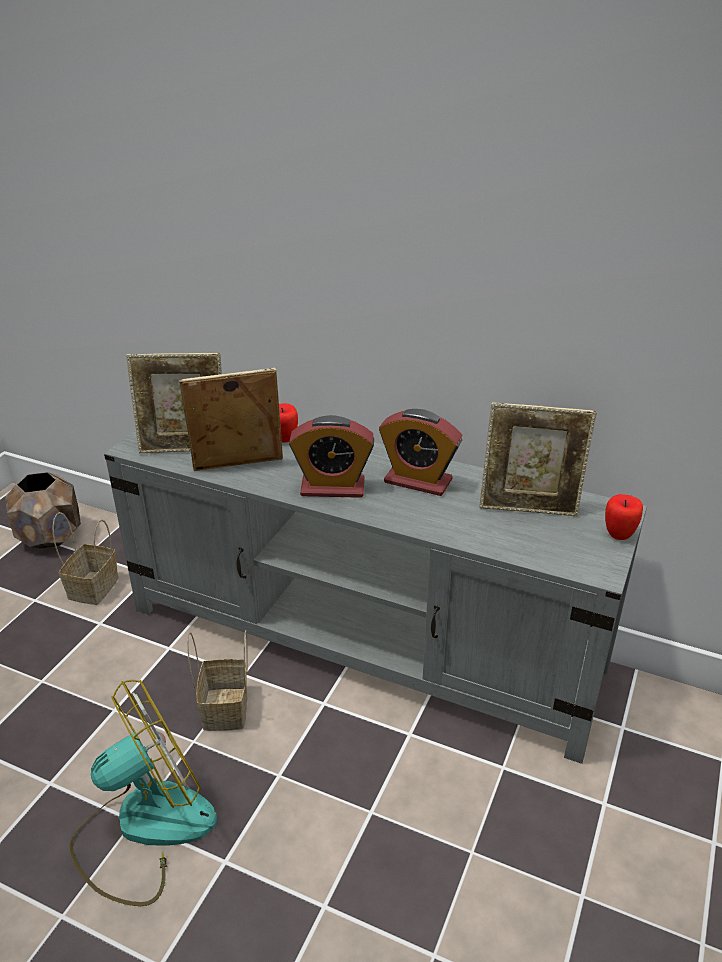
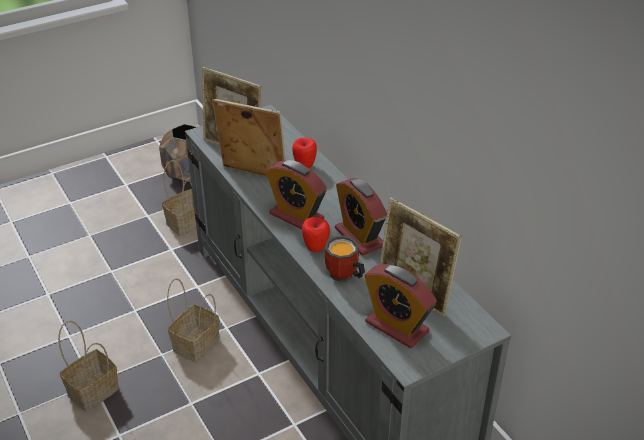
camera: 35 degrees right, 5 degrees up
(143, 827) = (94, 390): fan -> basket
(447, 522) = (343, 277): none -> mug
(549, 544) = (396, 327): none -> alarm clock
(619, 534) = (457, 345): apple -> apple (316, 247)

